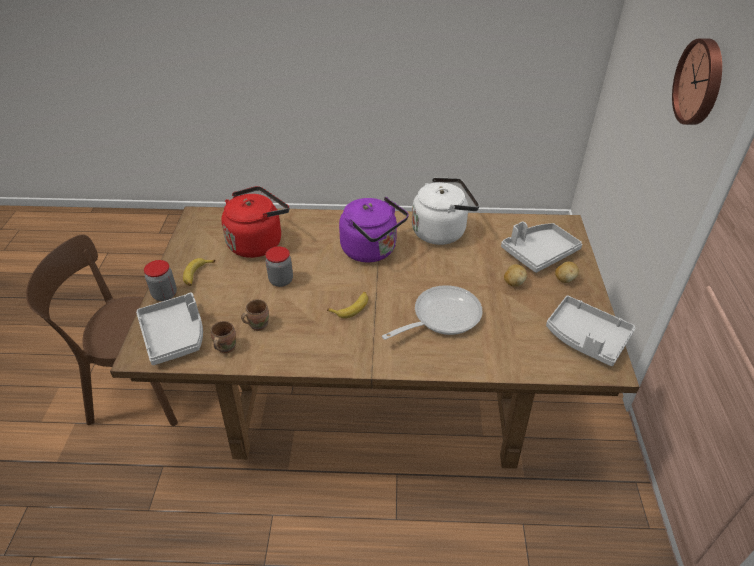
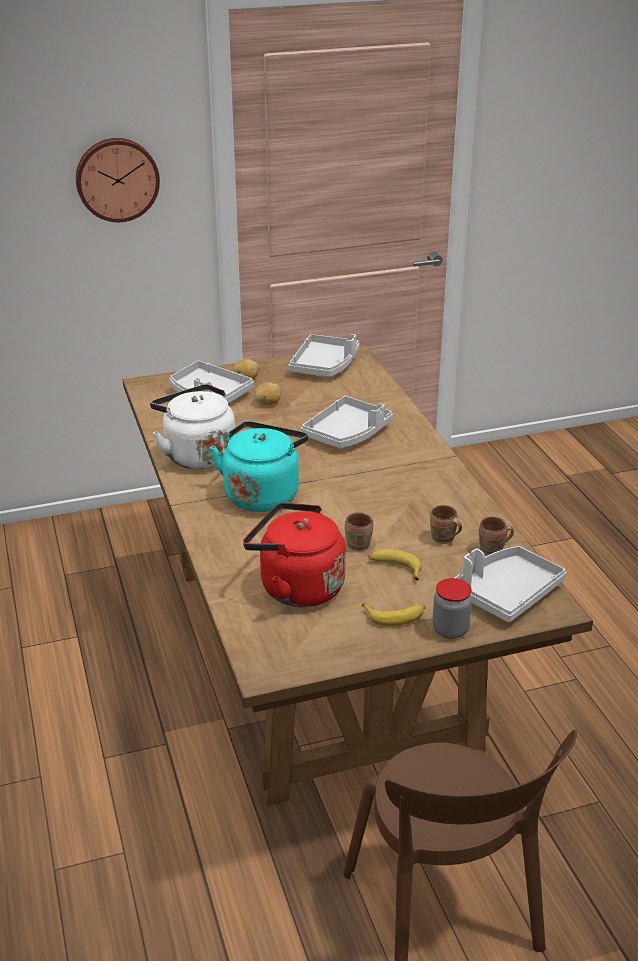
camera: 110 degrees left, 10 degrees down
(281, 280) = (360, 545): jar -> brown mug
(351, 307) = (371, 486): banana -> banana (395, 568)
(372, 250) = (262, 494): purple kettle -> turquoise kettle
(441, 317) = (347, 433): frying pan -> grey tray

